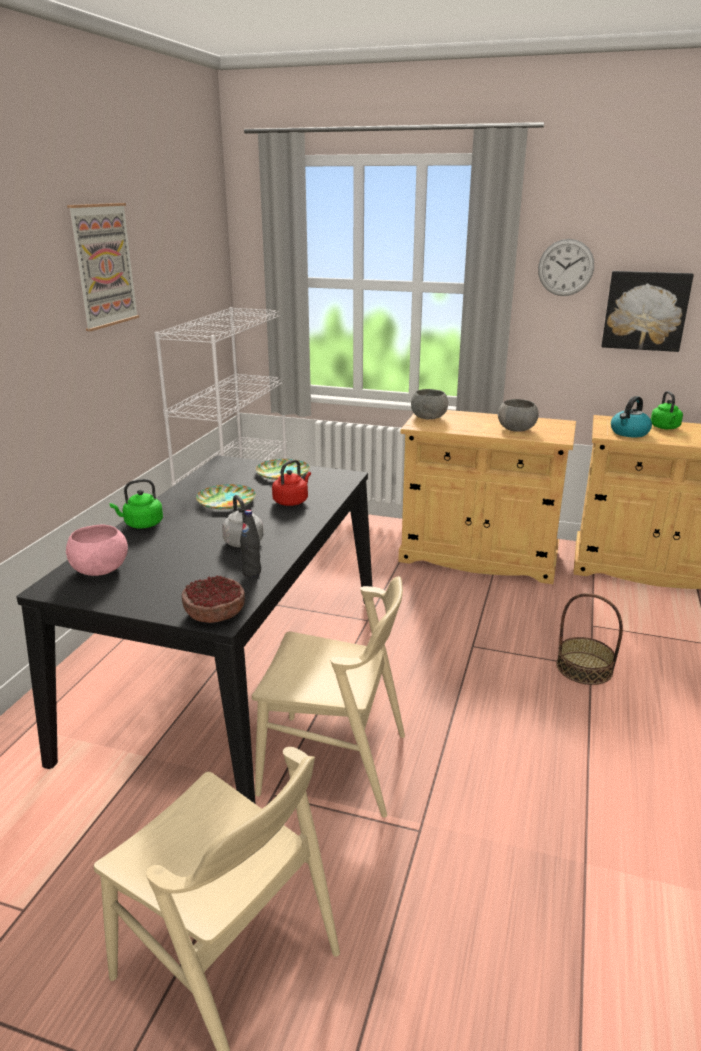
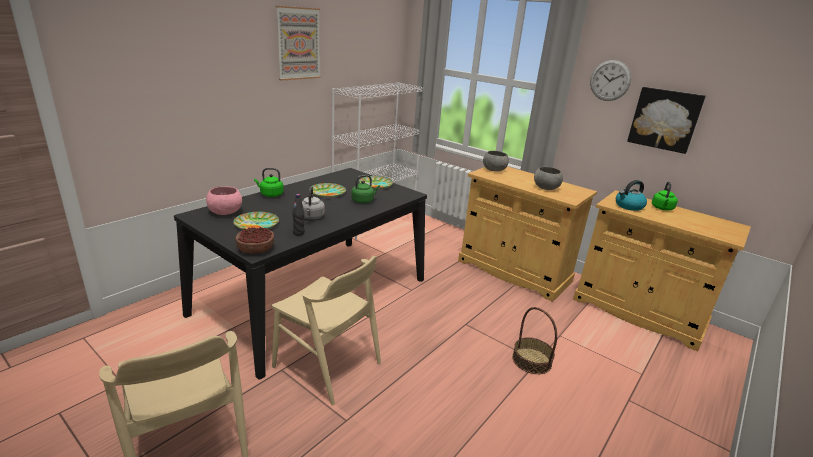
camera: 20 degrees right, 0 degrees up
(172, 575) = (256, 224): none -> plate
(292, 501) = (363, 201): red kettle -> green kettle

